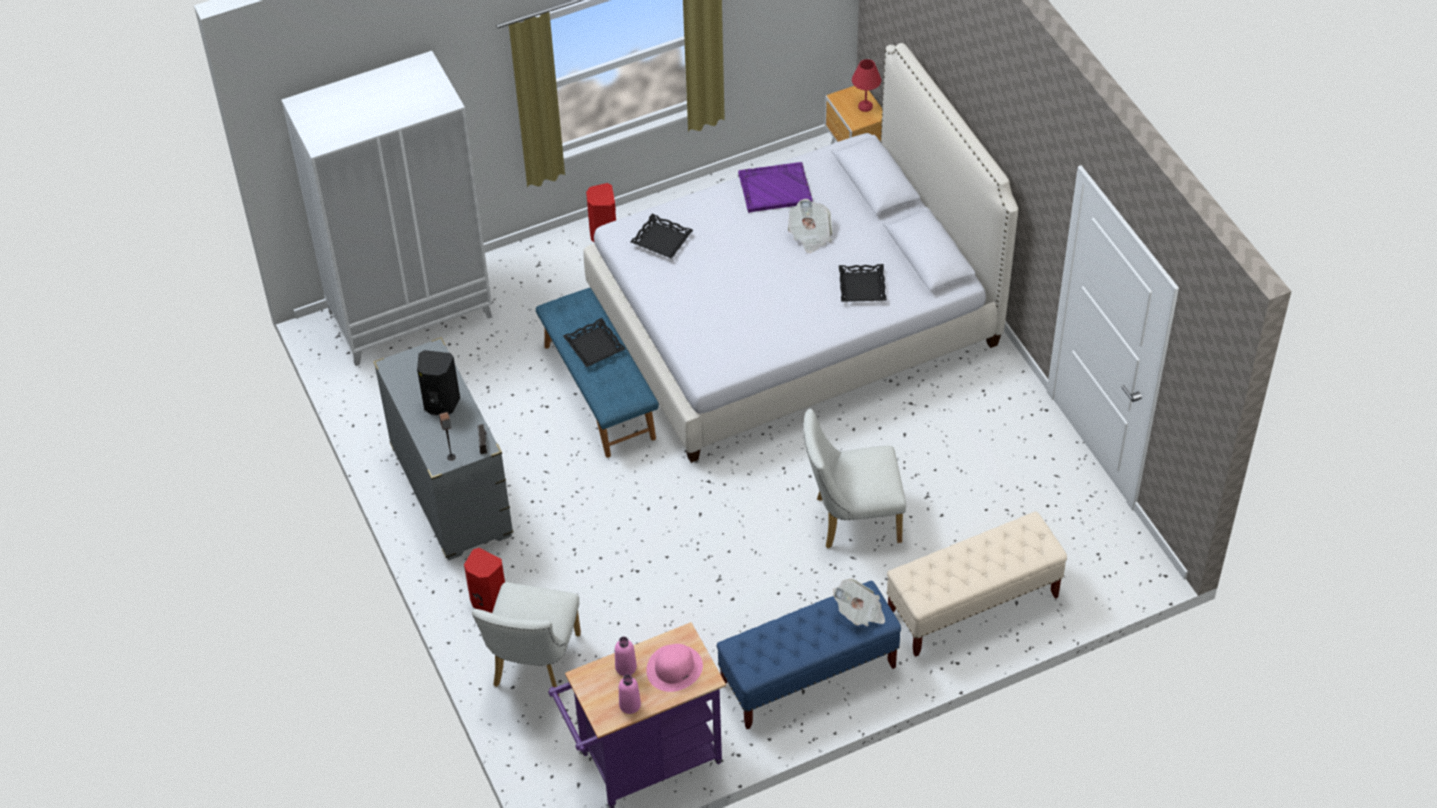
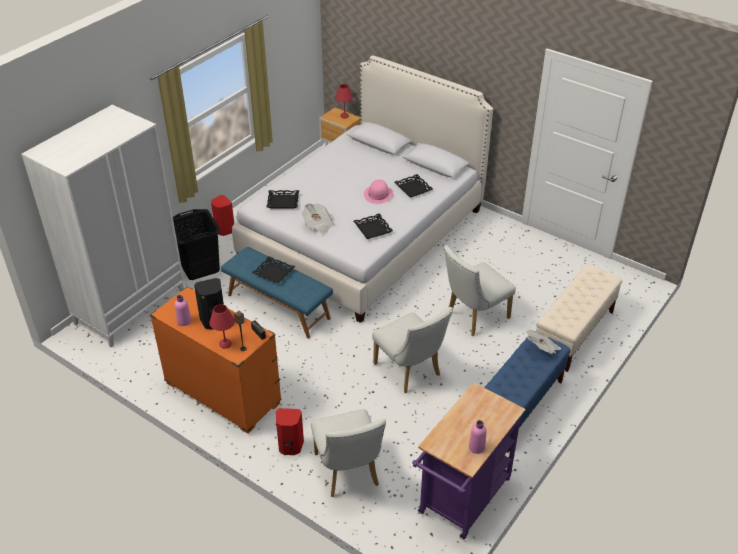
camera: 30 degrees left, 10 degrees down
(434, 442) = (225, 344): none -> red table lamp
(451, 492) = (222, 394): grey dresser -> orange dresser
(533, 285) = (199, 267): none -> black laundry basket
(626, 667) = (455, 425): pink bottle -> pink bottle (184, 321)
(674, 668) = (486, 413): pink hat -> pink hat (378, 194)
(704, 564) = (410, 372): none -> white chair
(753, 335) = (372, 229): none -> black tray
(774, 188) = (327, 161): purple tray -> none
(810, 235) = (365, 174): newspaper -> newspaper (318, 225)

